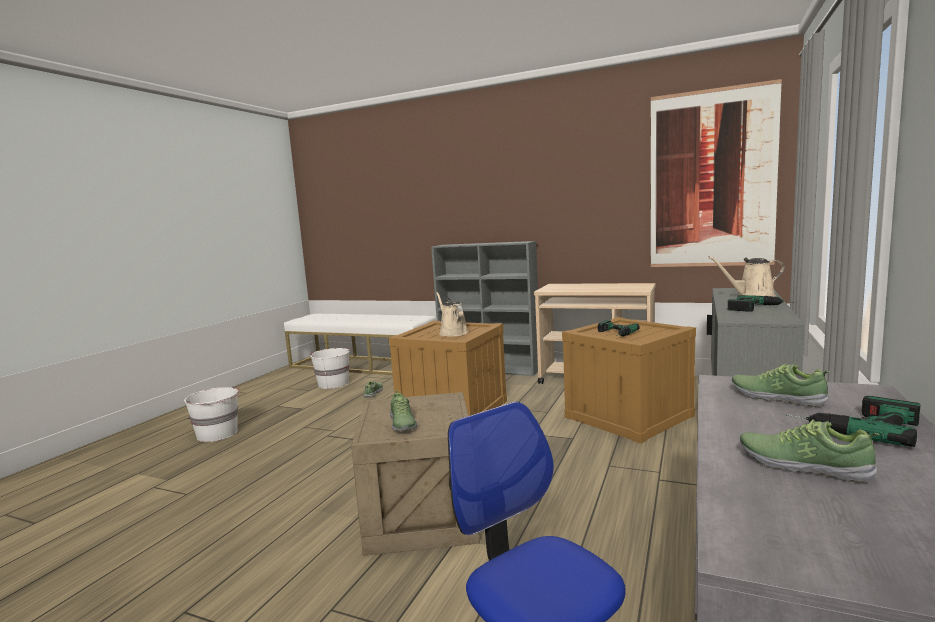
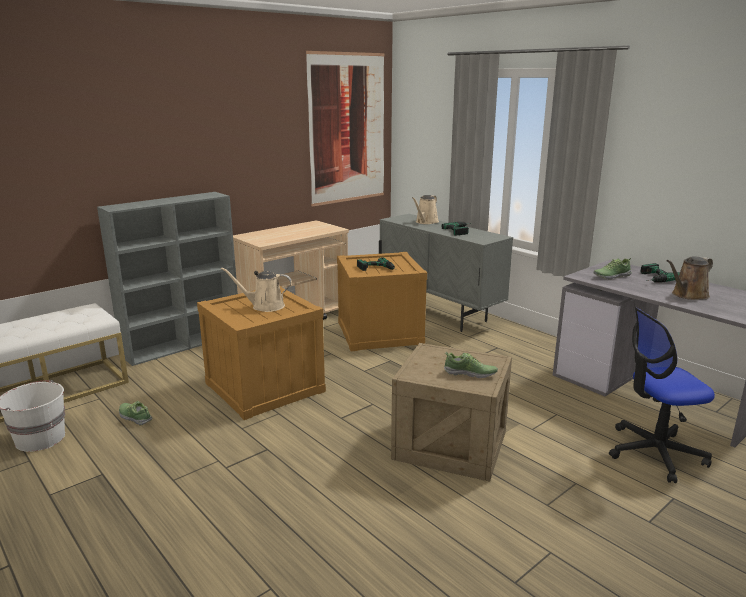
camera: 65 degrees left, 10 degrees up
(218, 434) = (85, 558): white bucket -> none
(803, 465) = (688, 295): shoe -> brown watering can

